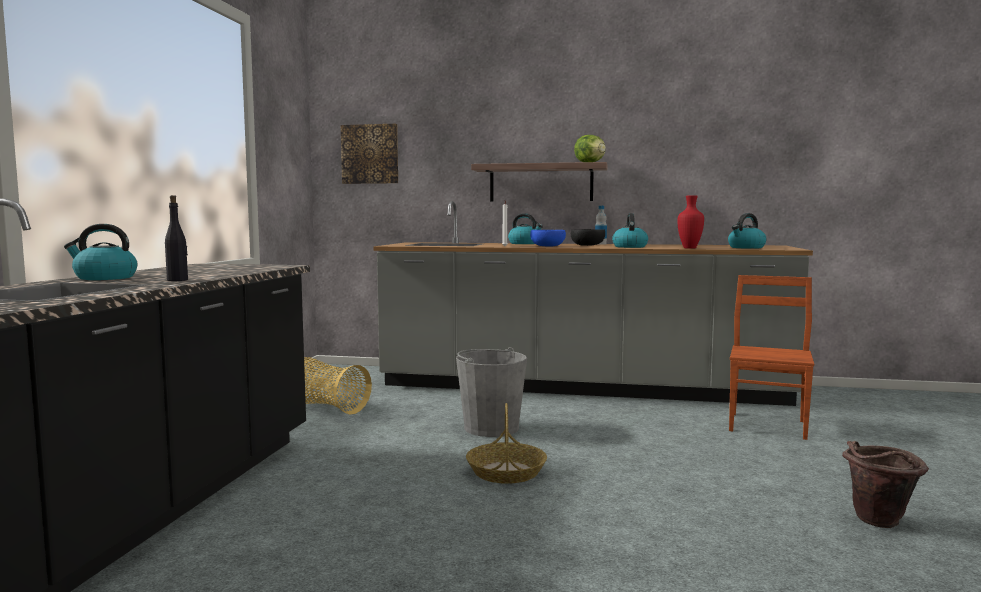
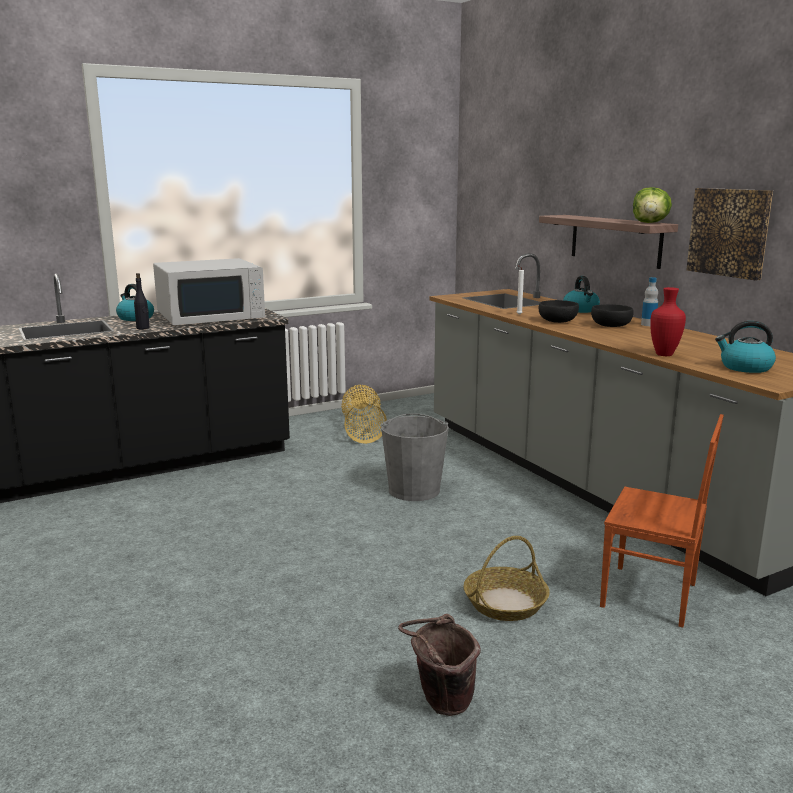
camera: 50 degrees right, 10 degrees up
(207, 270) = (211, 316): none -> white microwave
(370, 154) = (491, 194): picture -> picture (729, 232)
(506, 472) = (330, 526): basket -> basket (505, 603)
(547, 246) = (558, 321): blue bowl -> black bowl
(629, 247) = (624, 338): kettle -> none
(768, 425) = (650, 596): brown chair -> brown chair turned 45 degrees clockwise

